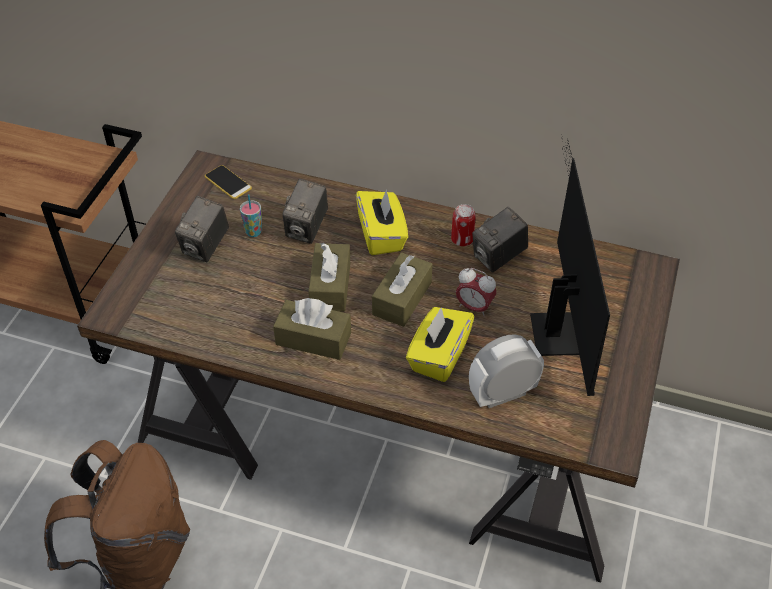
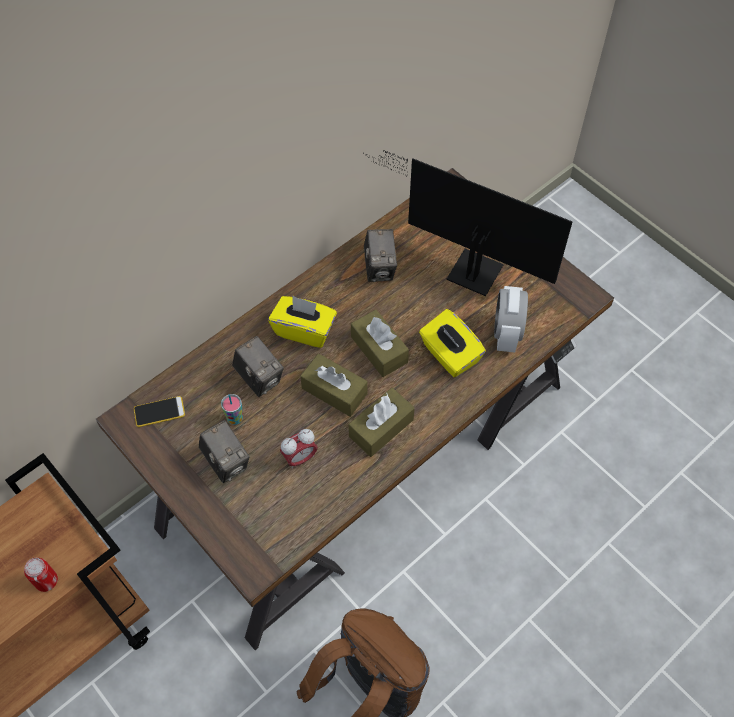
camera: 60 degrees left, 10 degrees up
(462, 240) = (346, 281): can -> can (46, 581)
(474, 307) = (417, 309): alarm clock -> alarm clock (300, 458)

